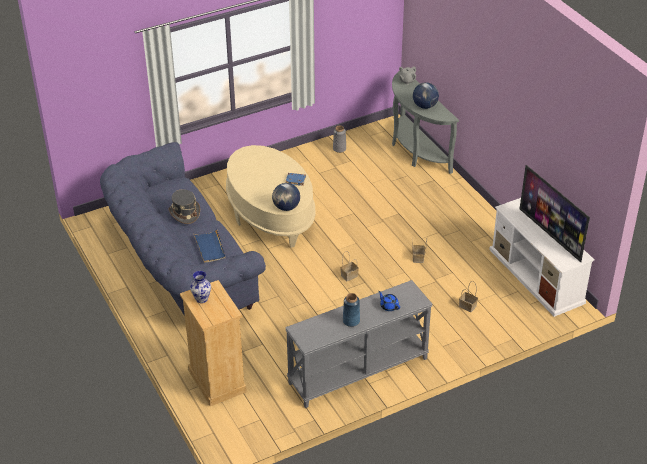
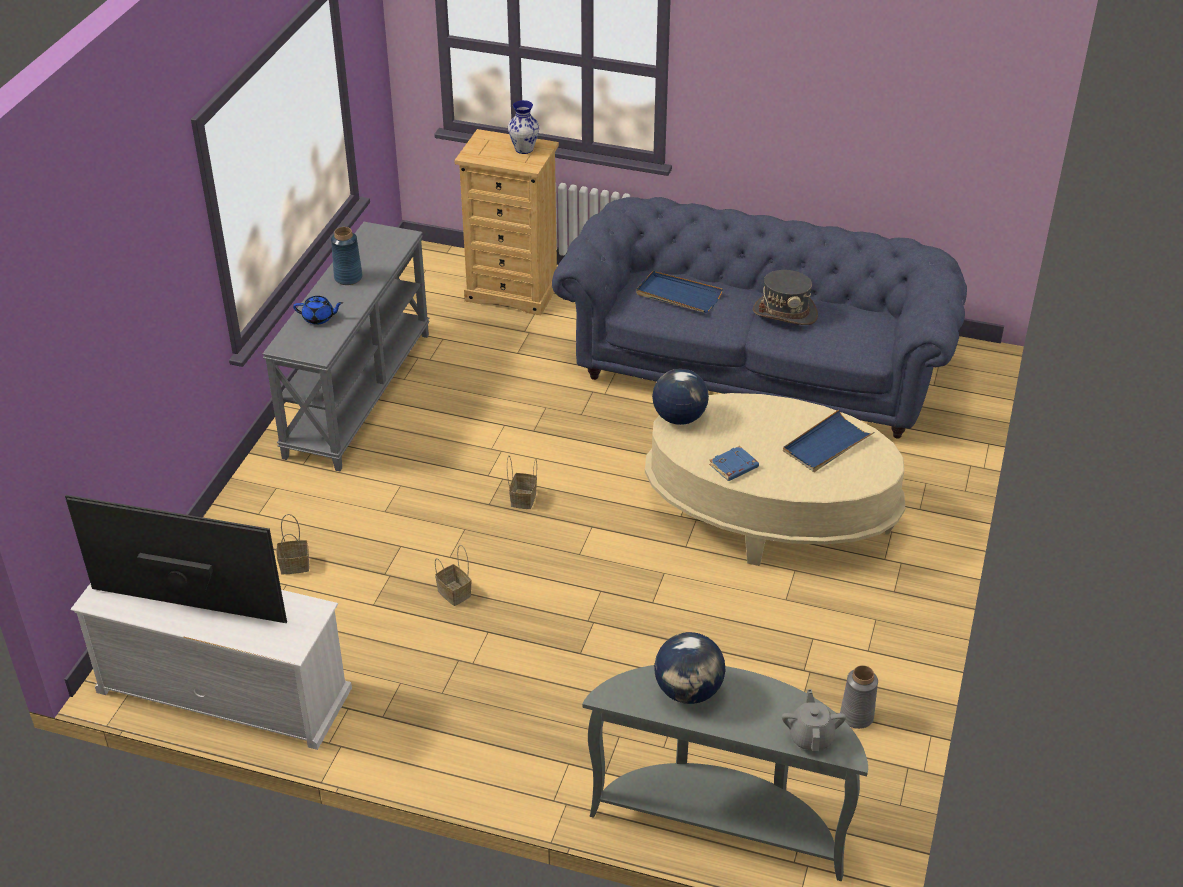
camera: 135 degrees right, 0 degrees up
(253, 168) = (826, 444): none -> blue tray

